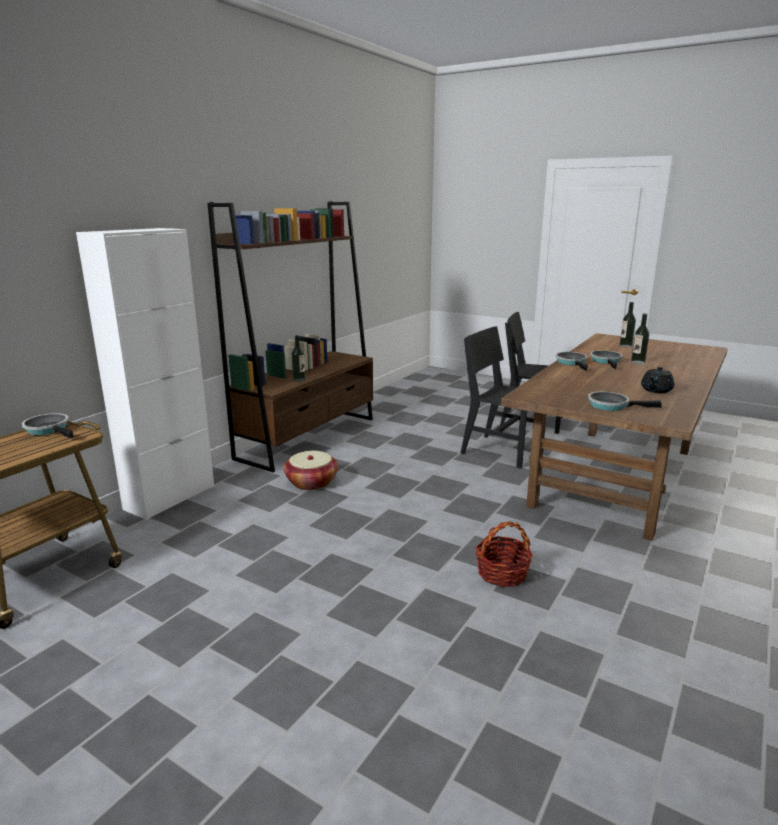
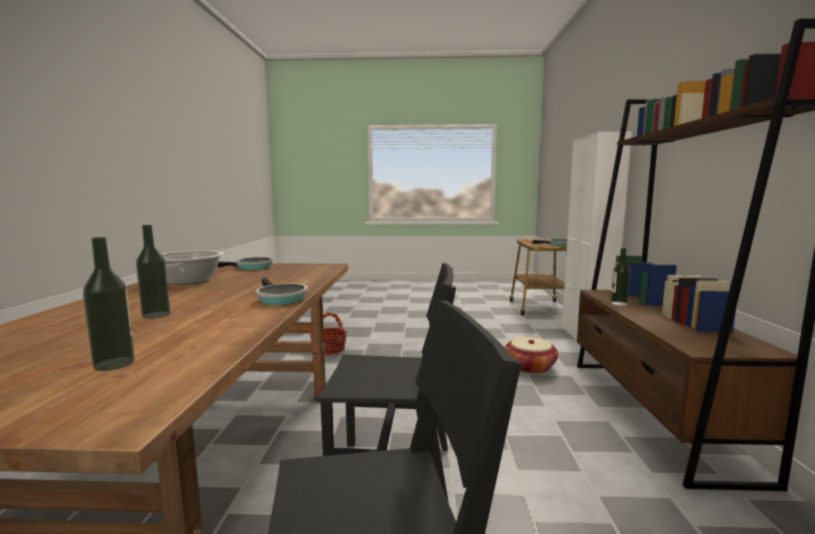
camera: 150 degrees right, 10 degrees down
(606, 361) = (218, 308): frying pan -> none
(656, 390) = (189, 281): black teapot -> cooking pot

